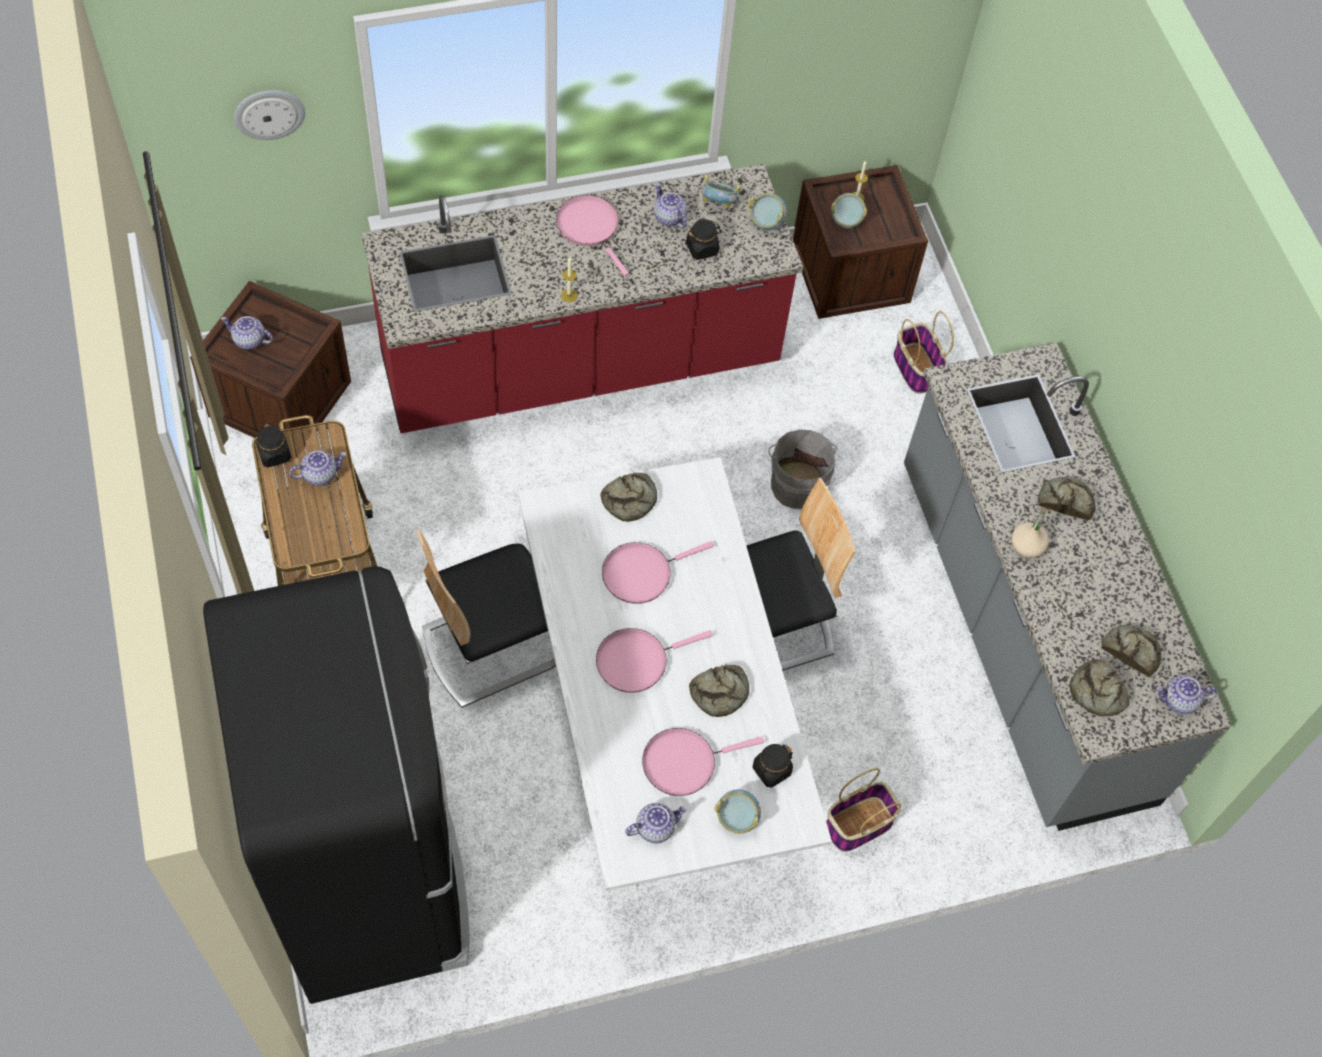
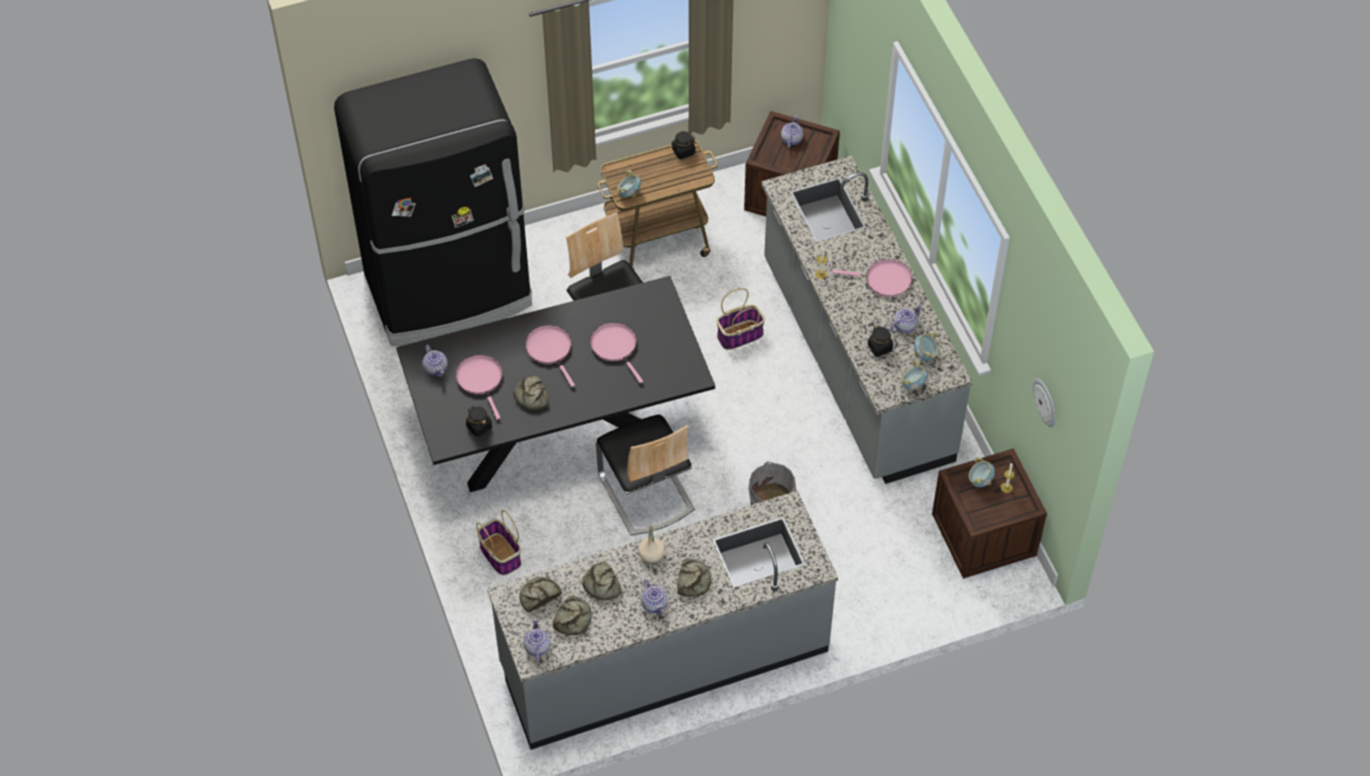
camera: 90 degrees right, 5 degrees down
(269, 113) = (864, 46): wall clock -> wall clock (1046, 402)
(320, 474) = (672, 177): teapot -> teapot (654, 604)
(580, 364) = (855, 361): red counter -> grey counter
(590, 227) = (884, 280): pink frying pan -> pink frying pan turned 45 degrees clockwise
(630, 500) = (672, 337): bread -> bread (602, 585)
(655, 730) = (559, 432): white dining table -> black dining table
(736, 819) = (444, 409): bowl -> bowl (629, 193)
(915, 368) = (896, 583): basket -> basket (740, 335)

